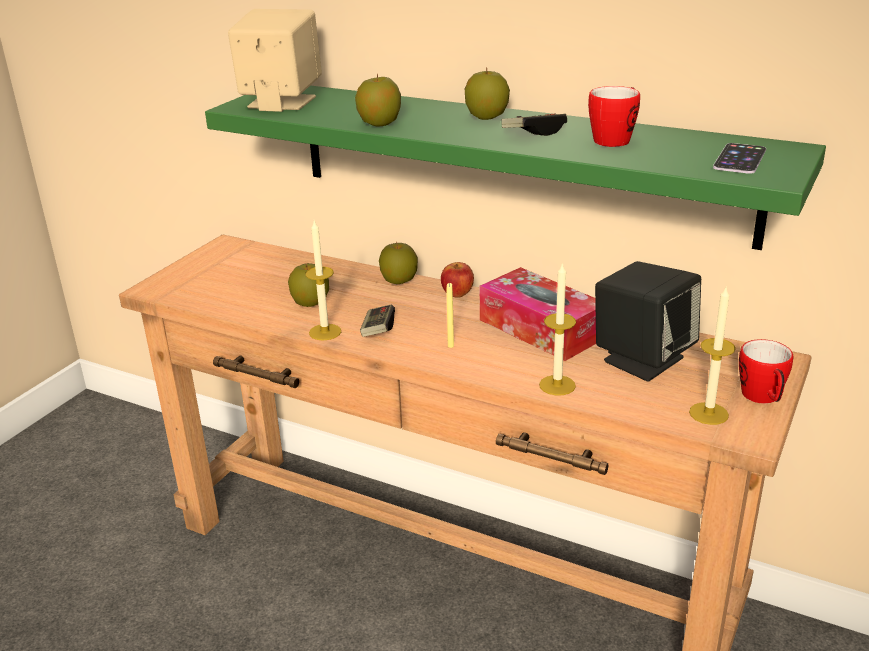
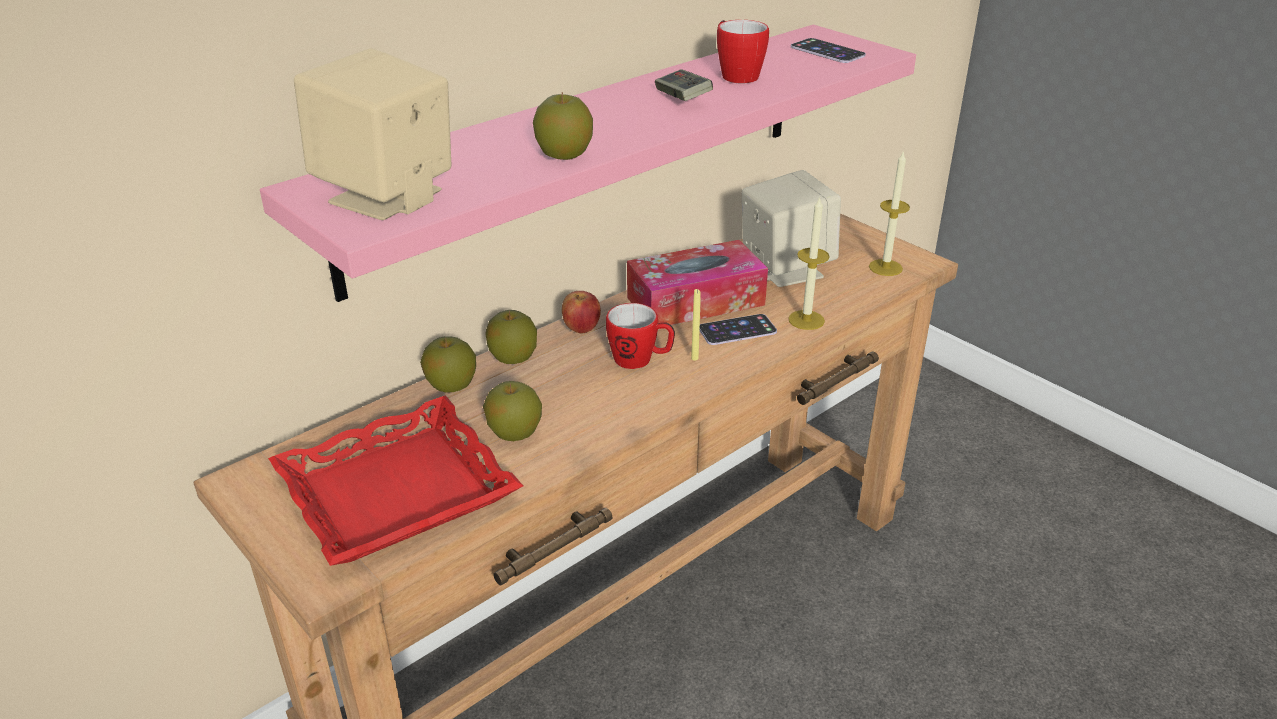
camera: 70 degrees left, 5 degrees up
(234, 284) = (396, 490): none -> red tray
(325, 332) = (601, 435): candle -> none
(378, 330) = (625, 396): game controller -> none
(487, 117) = (603, 106): apple -> apple (451, 386)
(510, 356) = (737, 330): none -> phone
(515, 160) = (587, 150): green shelf -> pink shelf
(642, 359) = (784, 269): black speaker -> beige speaker
(763, 398) = (874, 241): mug -> mug (640, 360)

